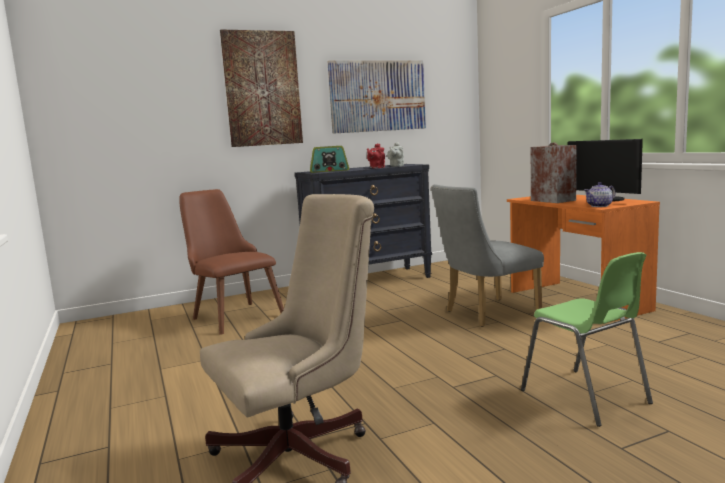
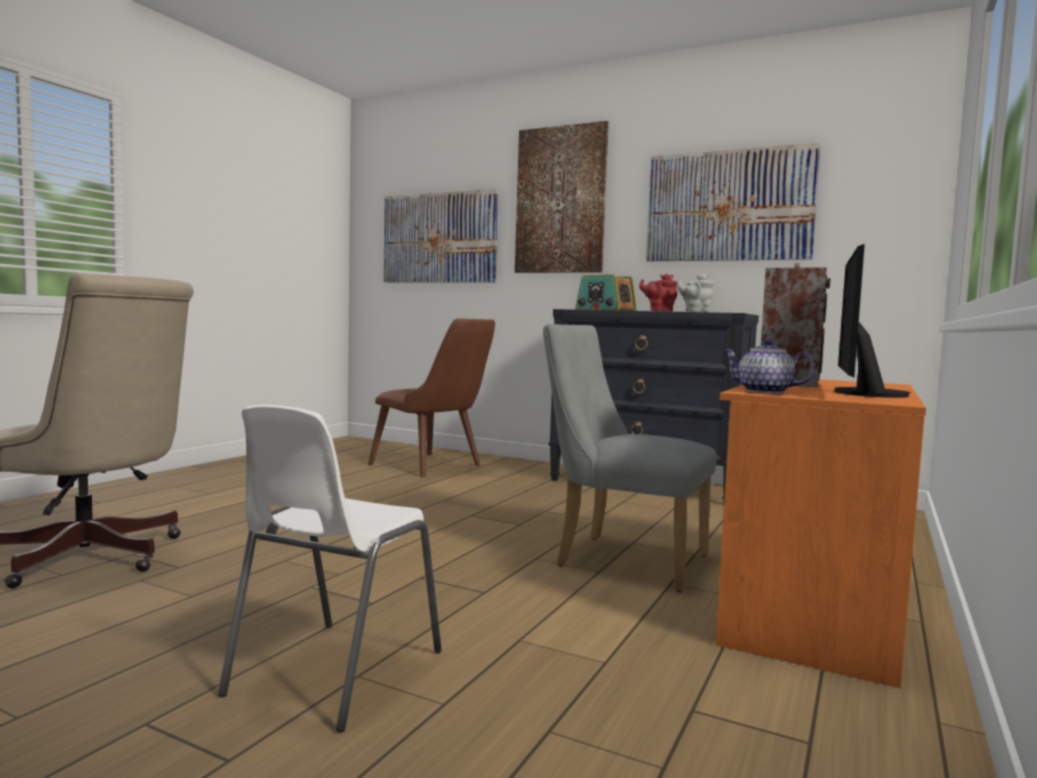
camera: 50 degrees right, 5 degrees down
(147, 120) = (439, 238): none -> picture
(232, 315) = (435, 467): brown chair -> brown chair turned 120 degrees clockwise
(585, 397) = (333, 673): green chair -> white chair

